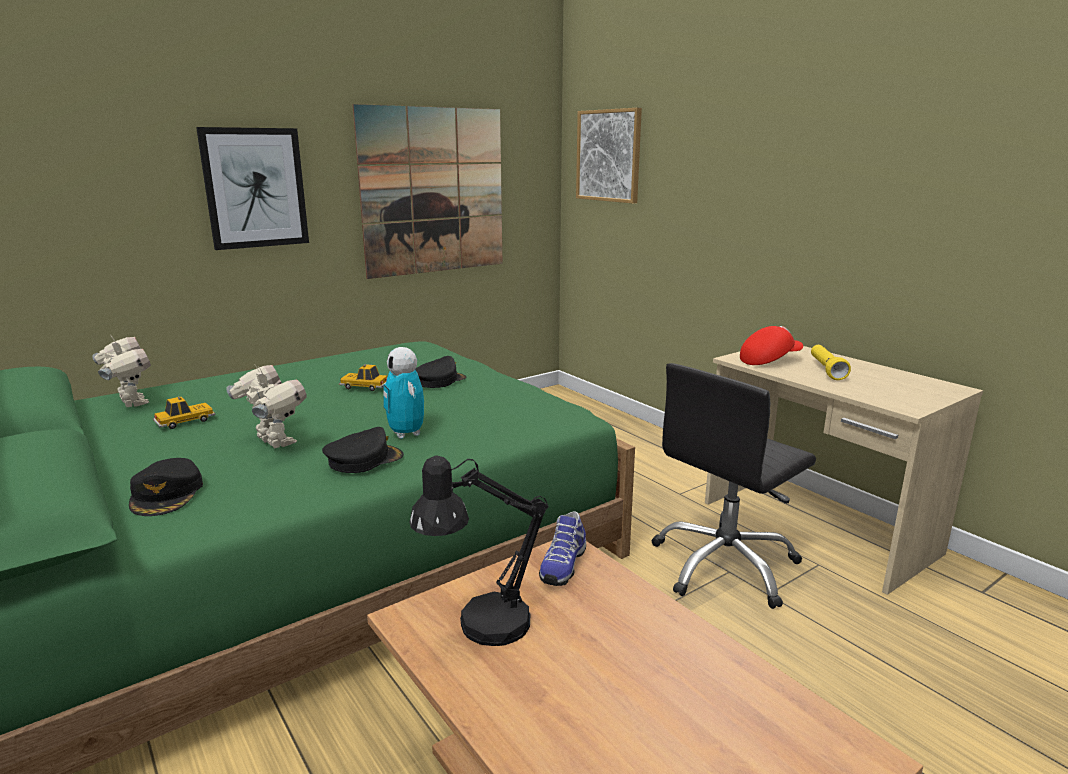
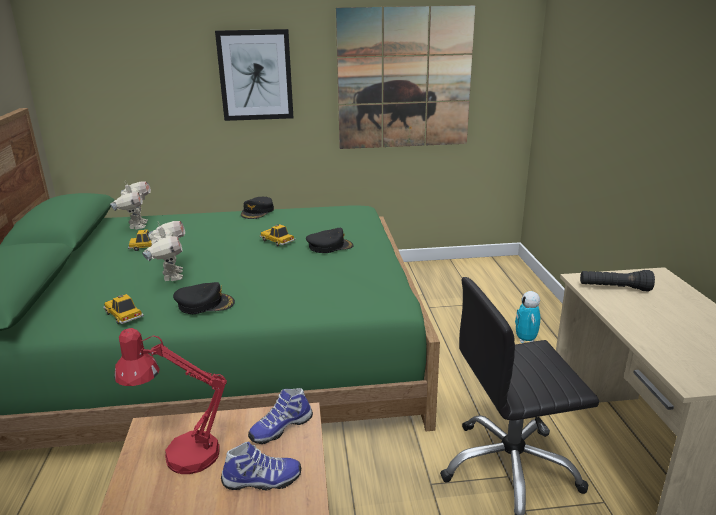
camera: 30 degrees right, 5 degrees up
(167, 494) = (82, 300): black cap -> black cap (257, 212)
(262, 495) = (124, 315): none -> toy car
(406, 434) = (253, 289): toy robot -> toy robot (525, 340)
(481, 627) = (181, 454): black table lamp -> red table lamp
(604, 617) = (262, 481): none -> shoe
(609, 155) = (570, 51): picture -> none
(769, 360) = (614, 288): red cap -> black flashlight
(826, 370) = (662, 313): yellow flashlight -> none

